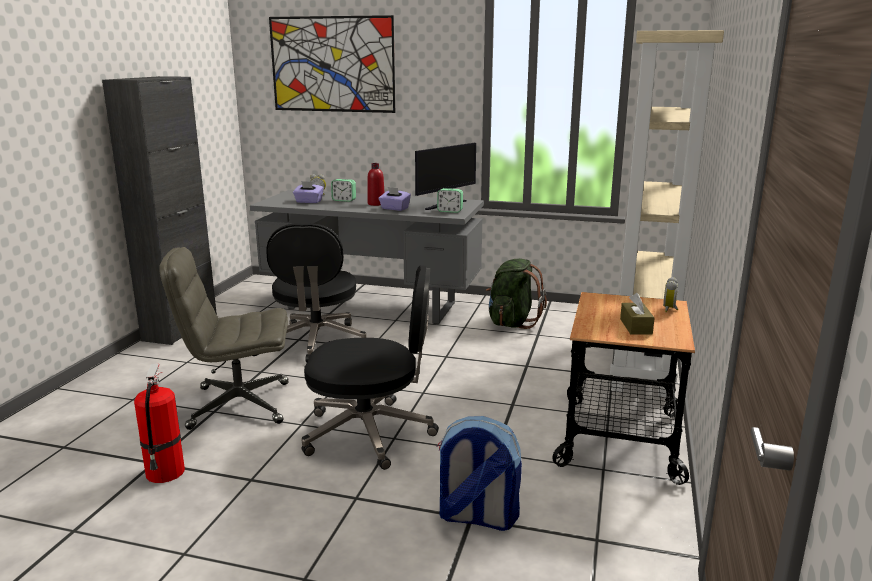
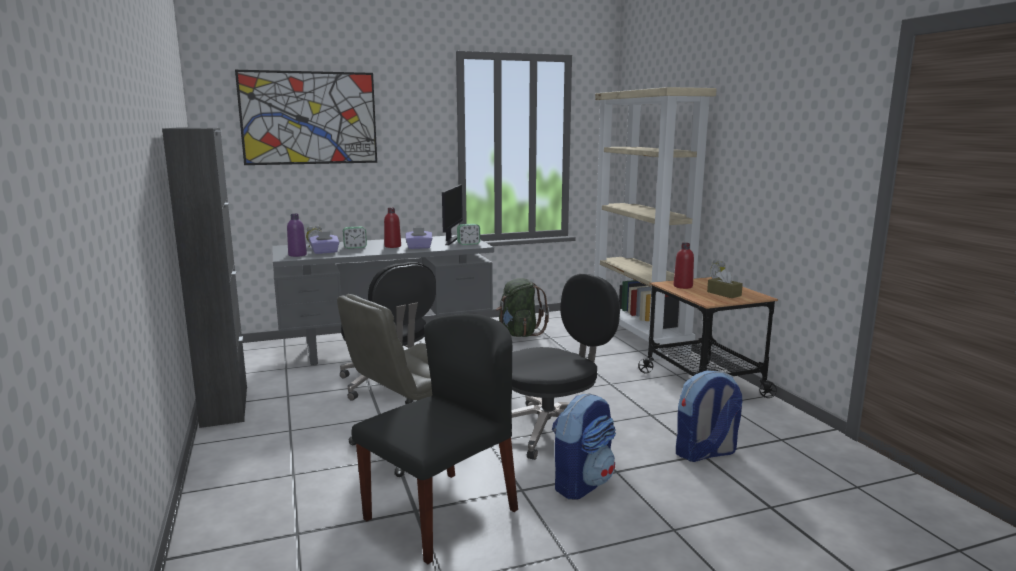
camera: 35 degrees left, 5 degrees down
(165, 473) = (442, 513): fire extinguisher -> black chair
(282, 201) = (297, 255): none -> purple bottle
(307, 495) = (582, 483): none -> backpack
(608, 305) = (683, 286): none -> red bottle

